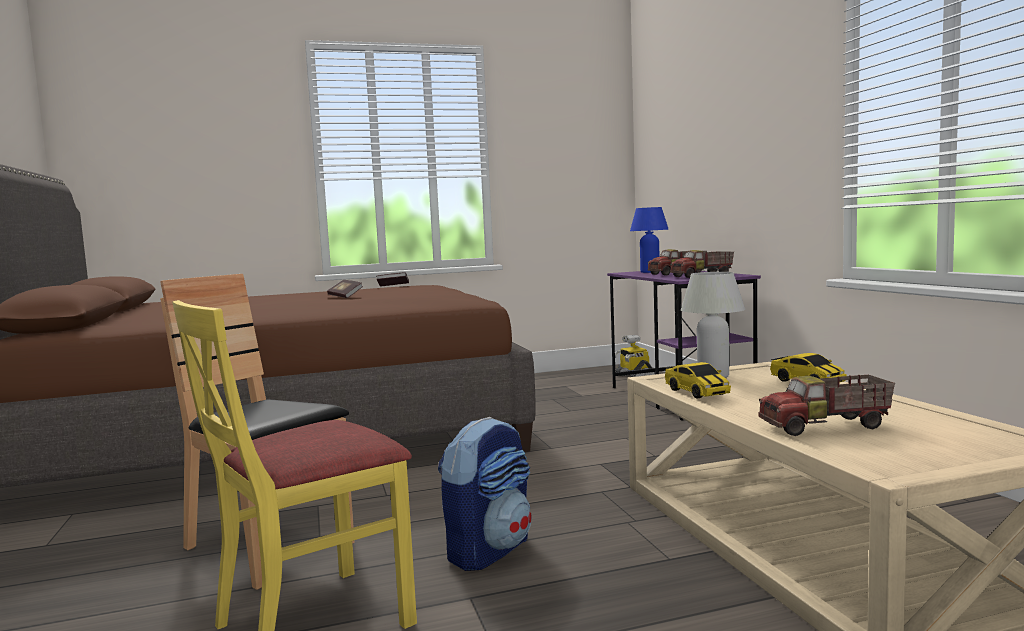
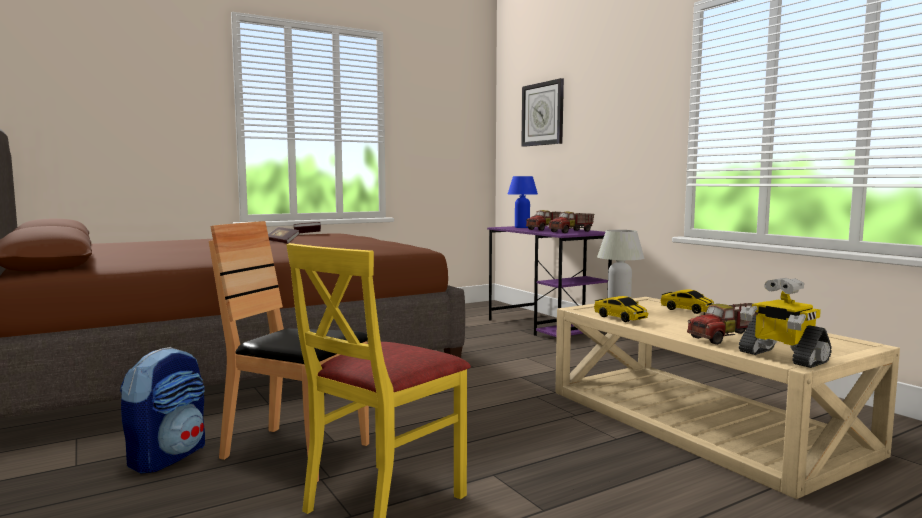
camera: 15 degrees left, 0 degrees up
(488, 550) = (482, 442): backpack -> backpack (168, 456)
(634, 377) = (500, 311): toy robot -> toy robot (781, 357)
(680, 127) = (543, 114): none -> wall clock

